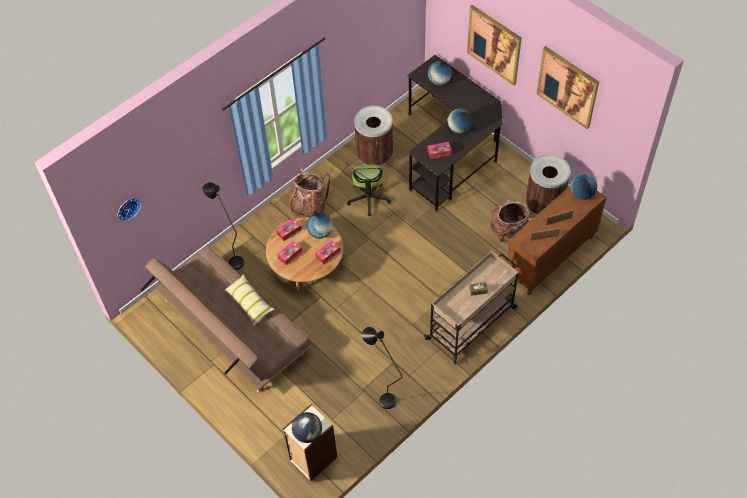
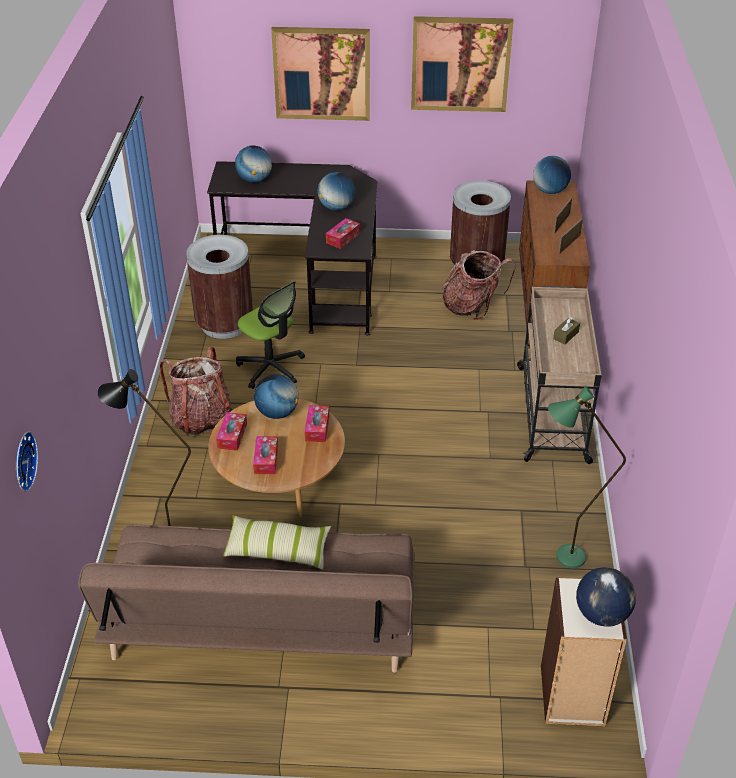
camera: 45 degrees left, 15 degrees down
(382, 398) = (560, 558): black floor lamp -> green floor lamp

